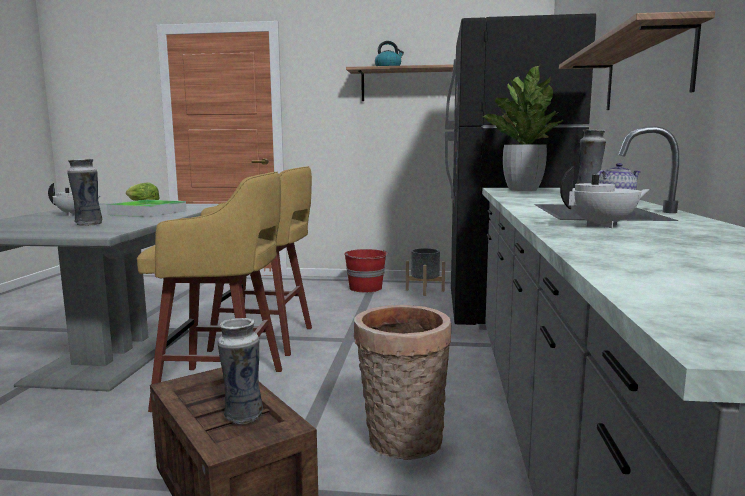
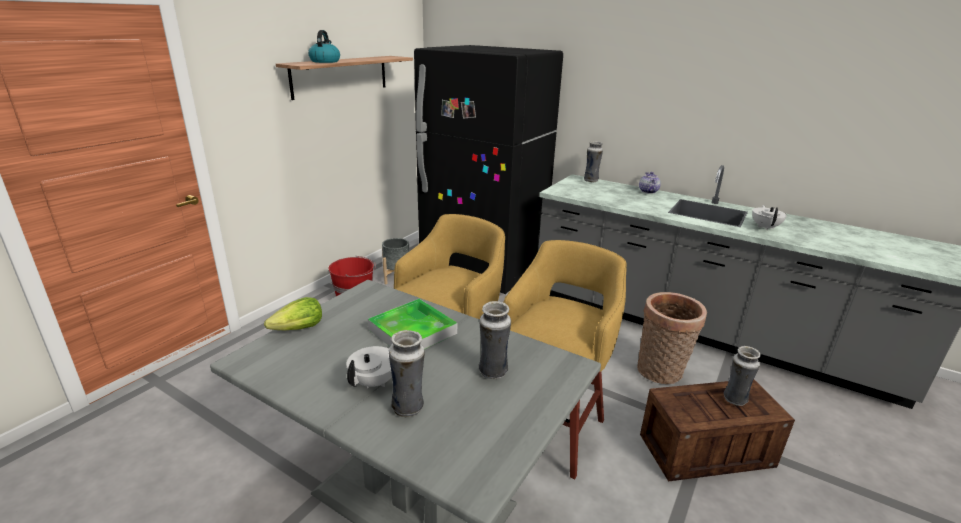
camera: 65 degrees left, 15 degrees up
(42, 219) = (408, 407): none -> vase
(522, 190) = (573, 190): potted plant -> none
(645, 73) = (649, 116): shelf -> none

